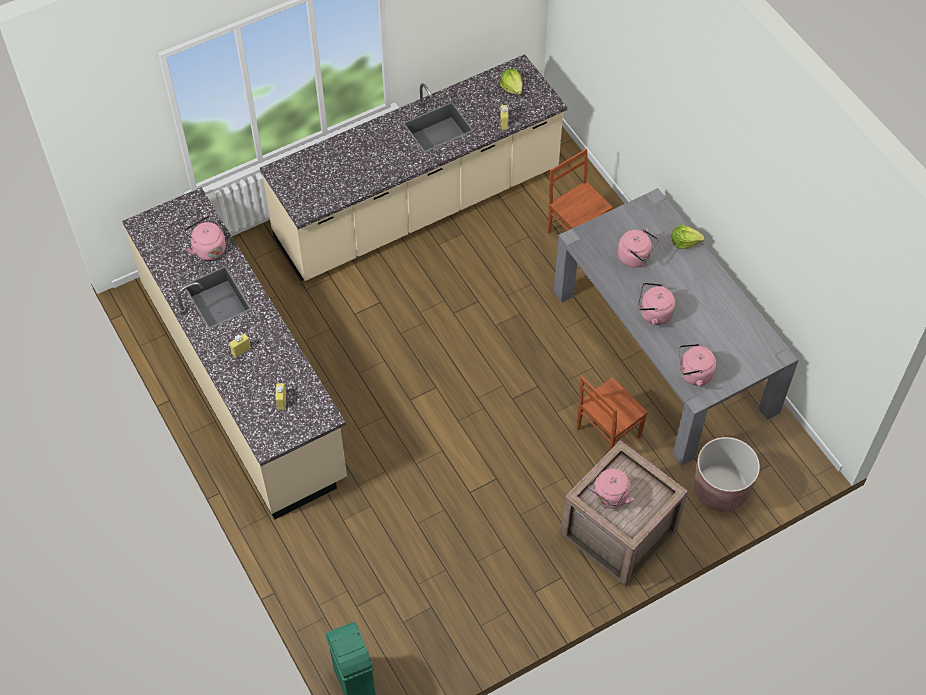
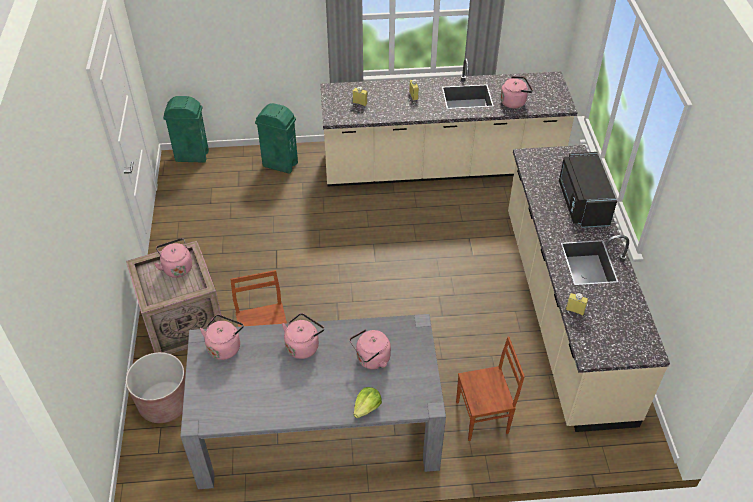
camera: 115 degrees right, 10 degrees down
(320, 562) = (280, 164): none -> green trash can
(358, 149) = (582, 203): none -> black microwave
(512, 87) = (622, 334): lettuce -> none

